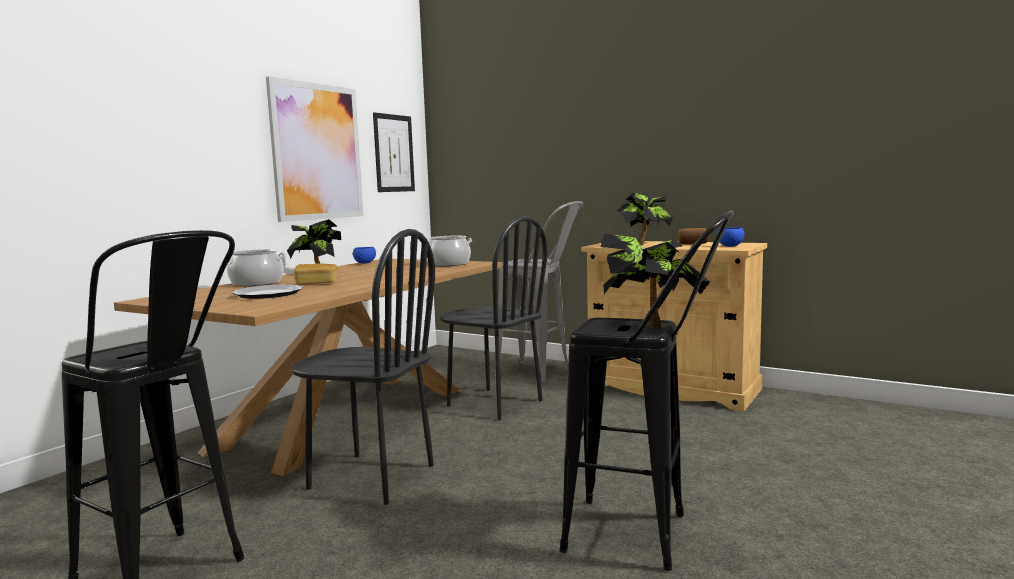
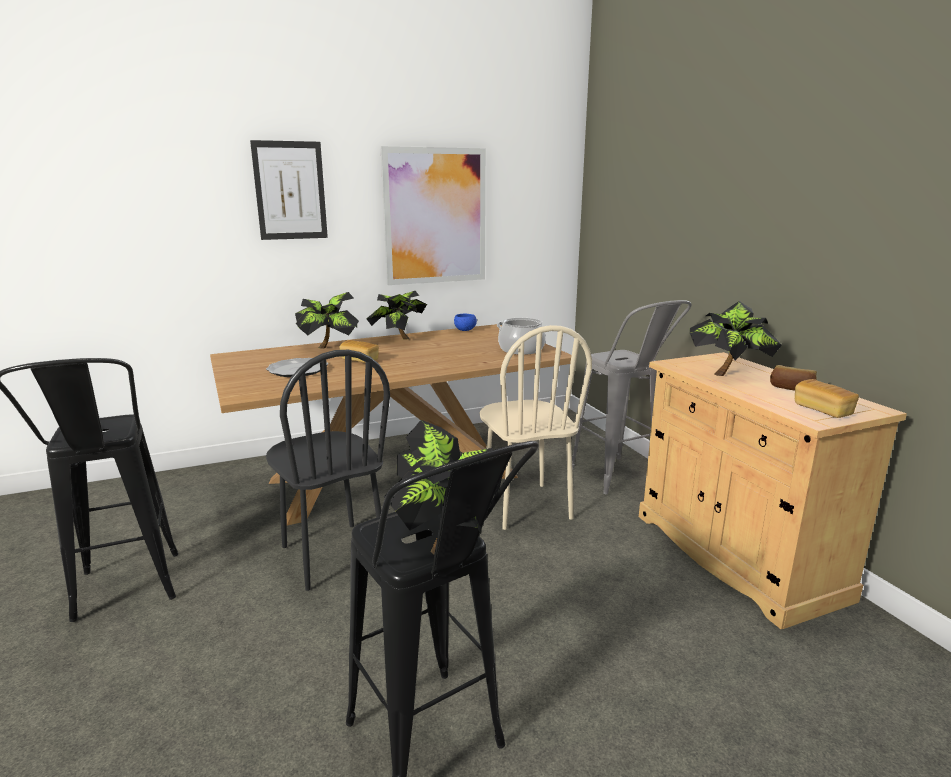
camera: 35 degrees right, 10 degrees up
(257, 283) = (330, 347): cooking pot -> potted plant
(394, 153) = (533, 212): picture -> picture (290, 191)
(494, 403) = (525, 506): black chair -> beige chair
(730, 246) = (822, 410): blue bowl -> bread

